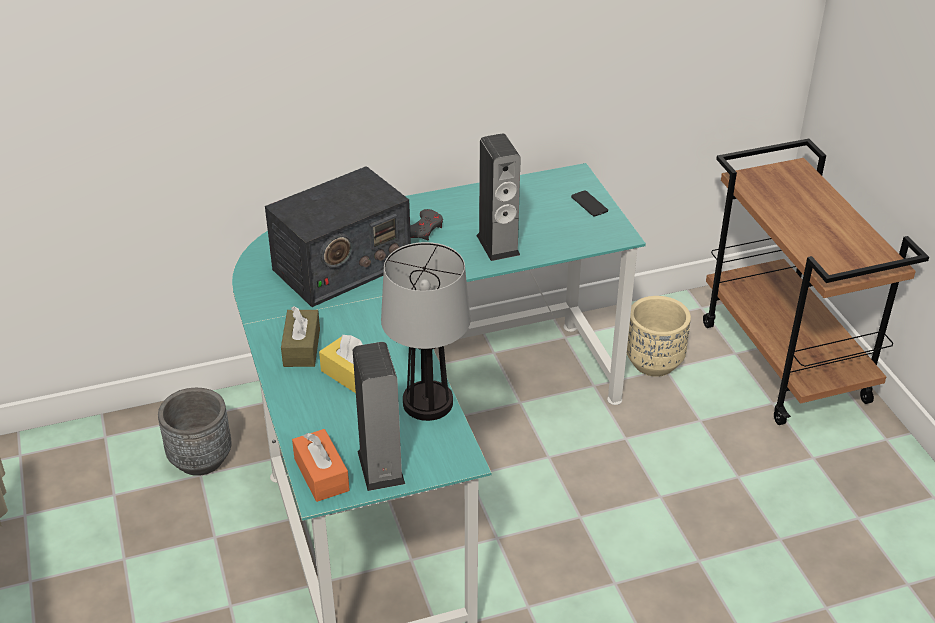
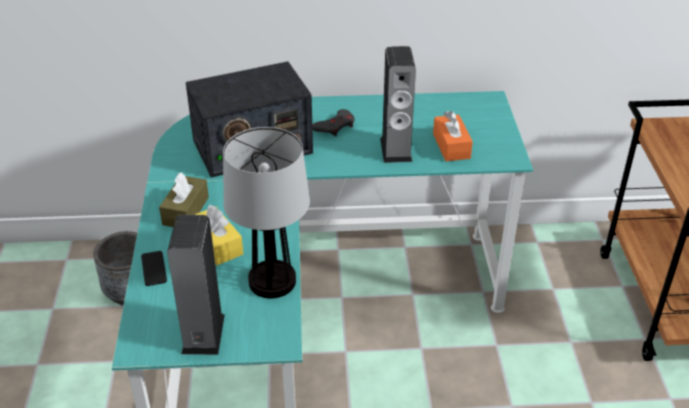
camera: 15 degrees right, 0 degrees up
(321, 474) = (148, 330): orange tissue box -> orange tissue box (451, 146)
(589, 204) = (493, 126): phone -> phone (154, 269)
(653, 363) = (543, 281): beige planter -> none

